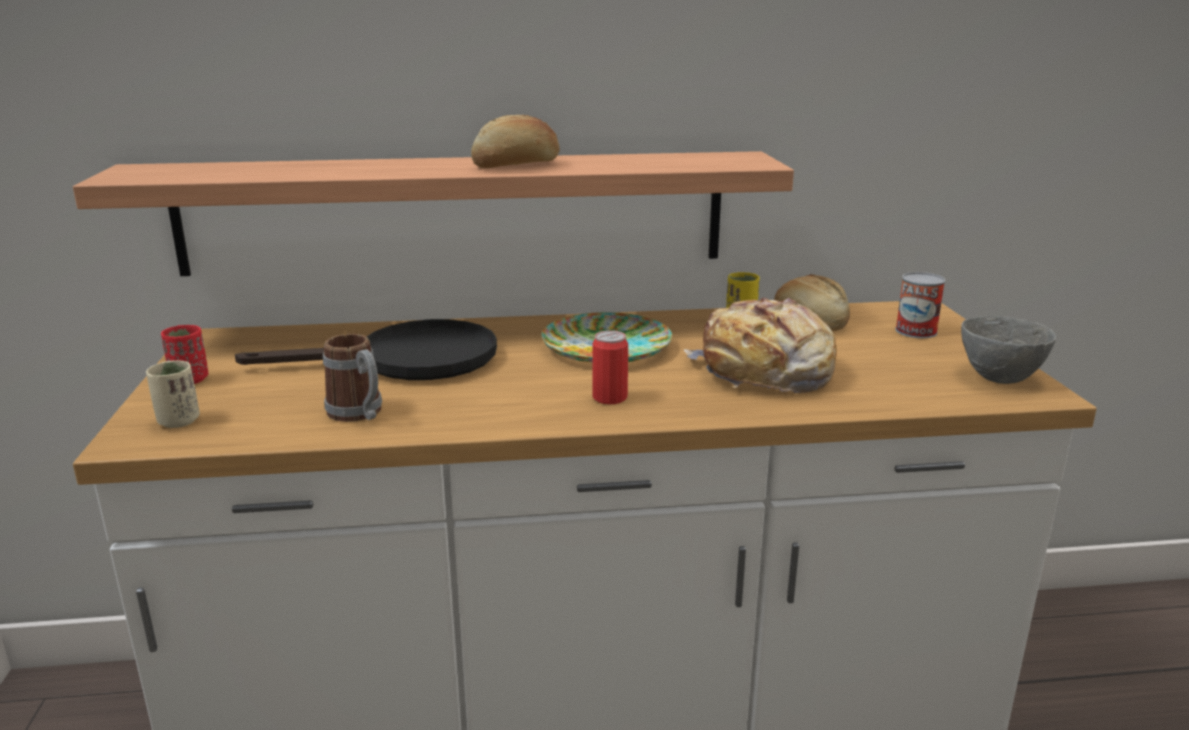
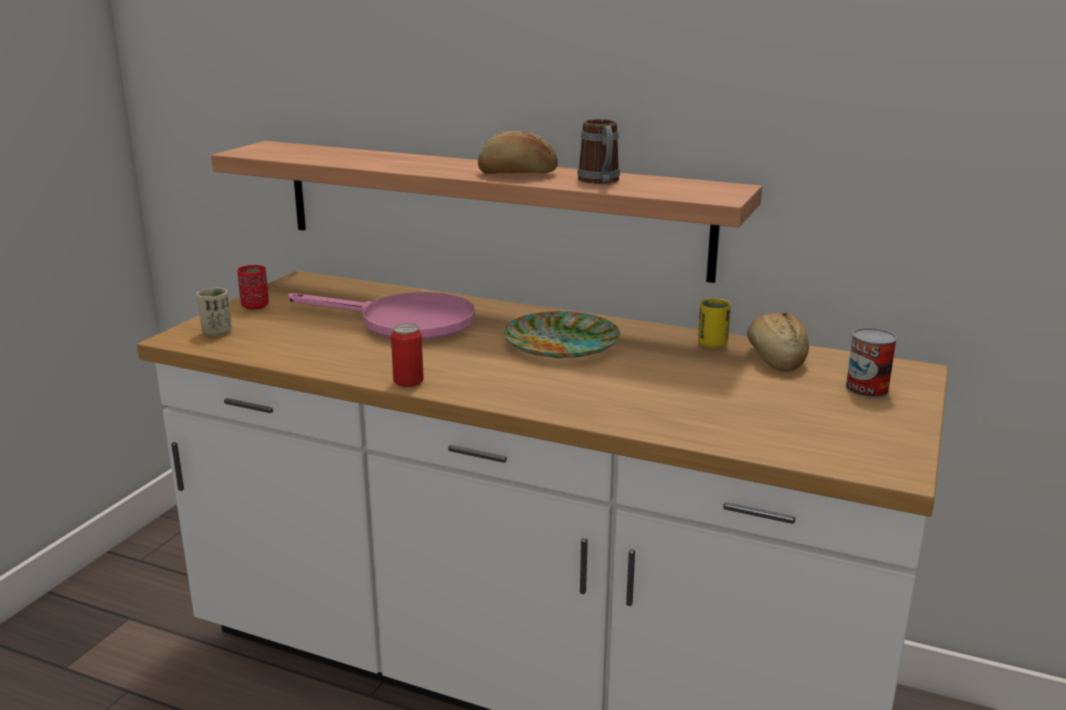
camera: 30 degrees right, 0 degrees up
(360, 414) = (323, 353): mug -> mug (600, 181)
(407, 360) = (403, 322): black frying pan -> pink frying pan
(609, 398) = (504, 381): can -> can (408, 381)
(765, 372) = (659, 392): bread -> none
(998, 378) = (874, 447): grey bowl -> none

